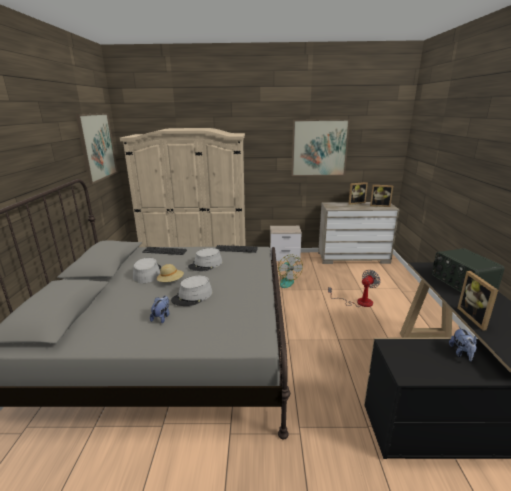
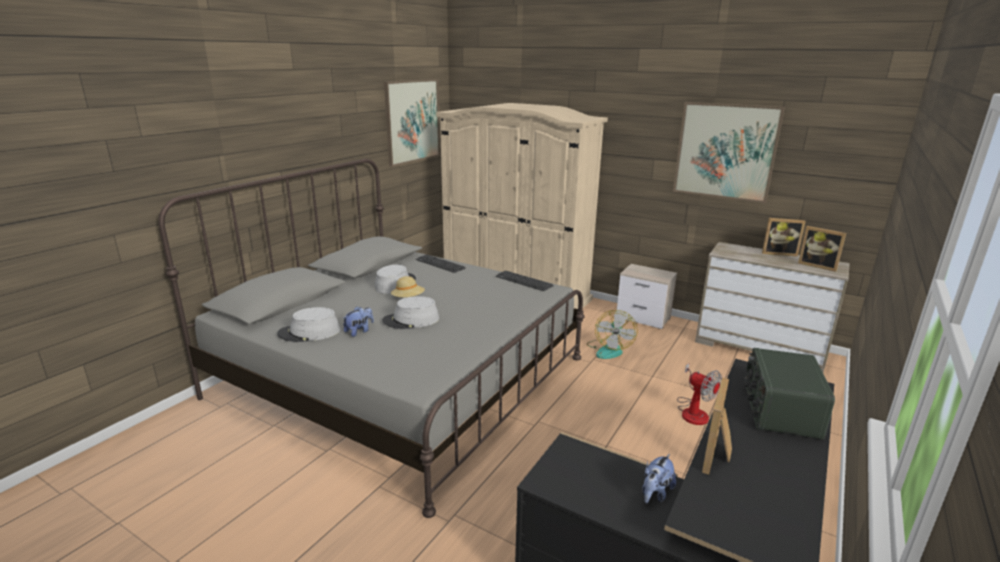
camera: 30 degrees right, 0 degrees up
(205, 265) = (466, 290): grey hat -> grey hat (309, 332)
(358, 302) = (693, 411): fan -> fan turned 60 degrees clockwise

